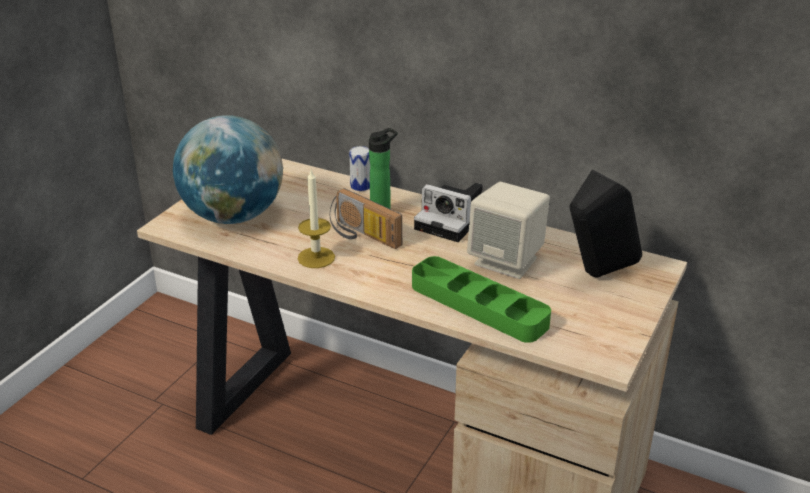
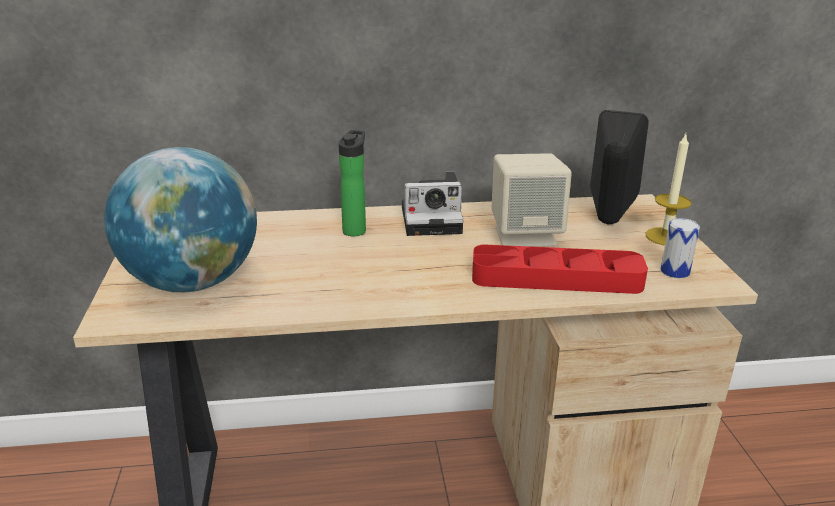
camera: 35 degrees left, 5 degrees down
(316, 257) = (343, 291): candle -> candle (666, 237)
(361, 186) = (303, 216): can -> can (675, 271)
(362, 235) = (363, 256): radio -> none
(478, 305) = (556, 278): green tray -> red tray

